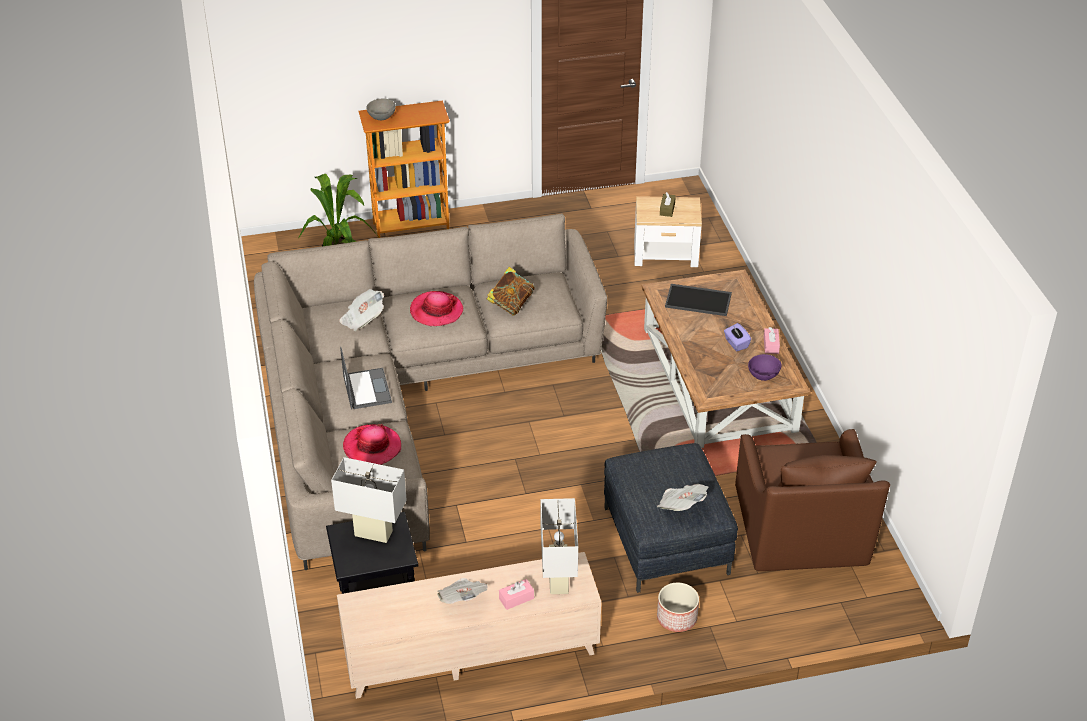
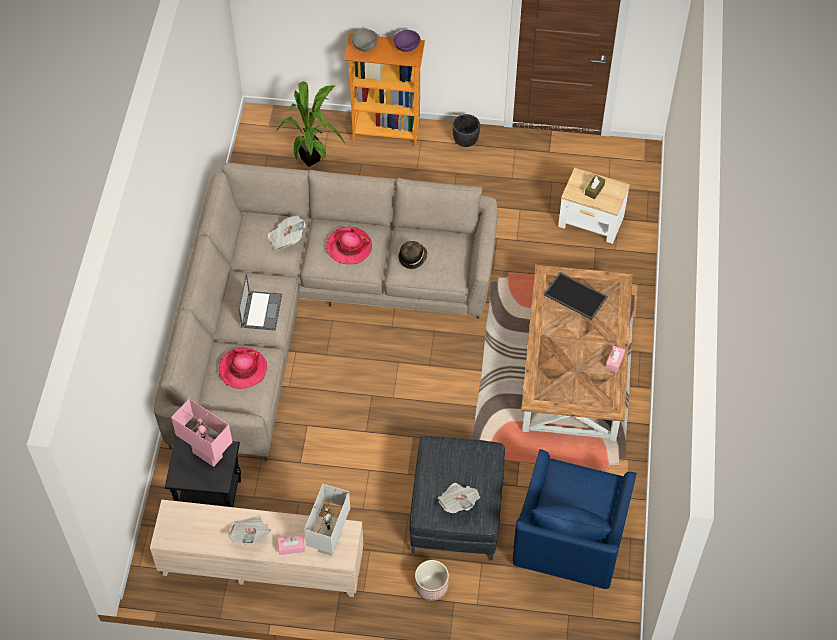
camera: 20 degrees right, 15 degrees up
(373, 533) = (207, 454): white table lamp -> pink table lamp
(499, 218) = (465, 141): none -> black planter
(511, 304) = (412, 258): book -> hat
(736, 344) = (585, 351): purple tissue box -> none
(763, 375) = (593, 391): purple bowl -> purple bowl (407, 47)
(801, 532) = (569, 539): brown armchair -> blue armchair

